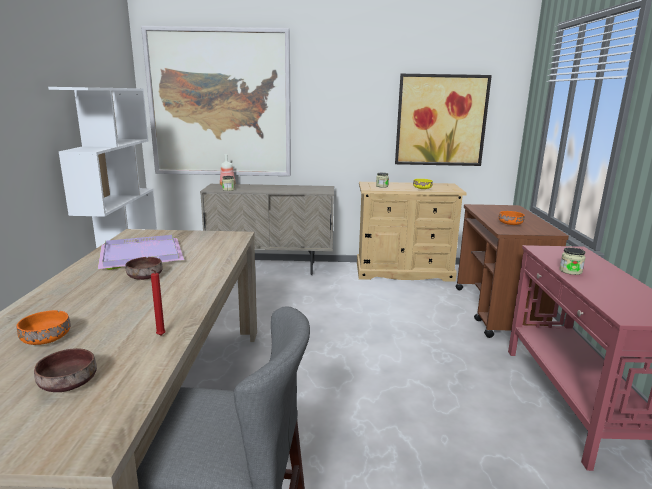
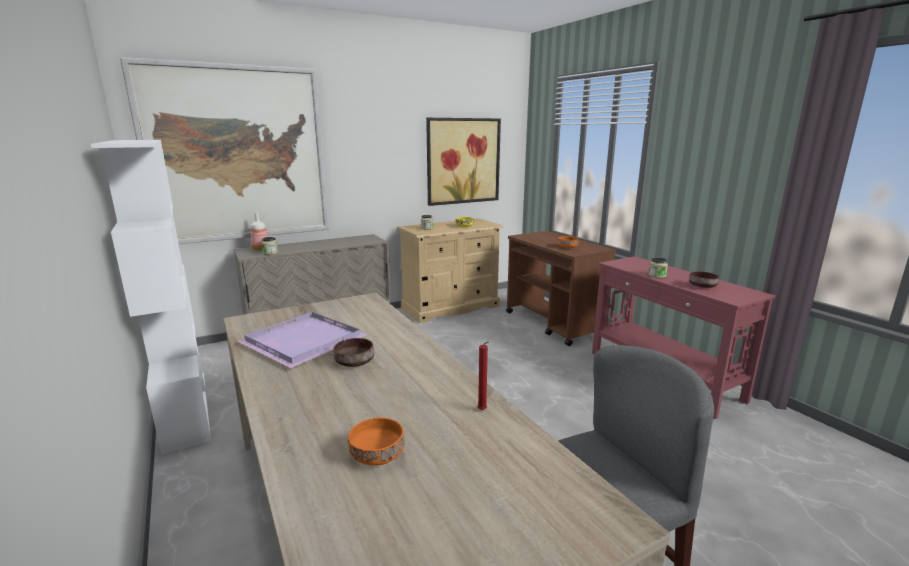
camera: 30 degrees left, 0 degrees up
(69, 383) = (489, 482): brown bowl -> brown bowl (703, 286)

